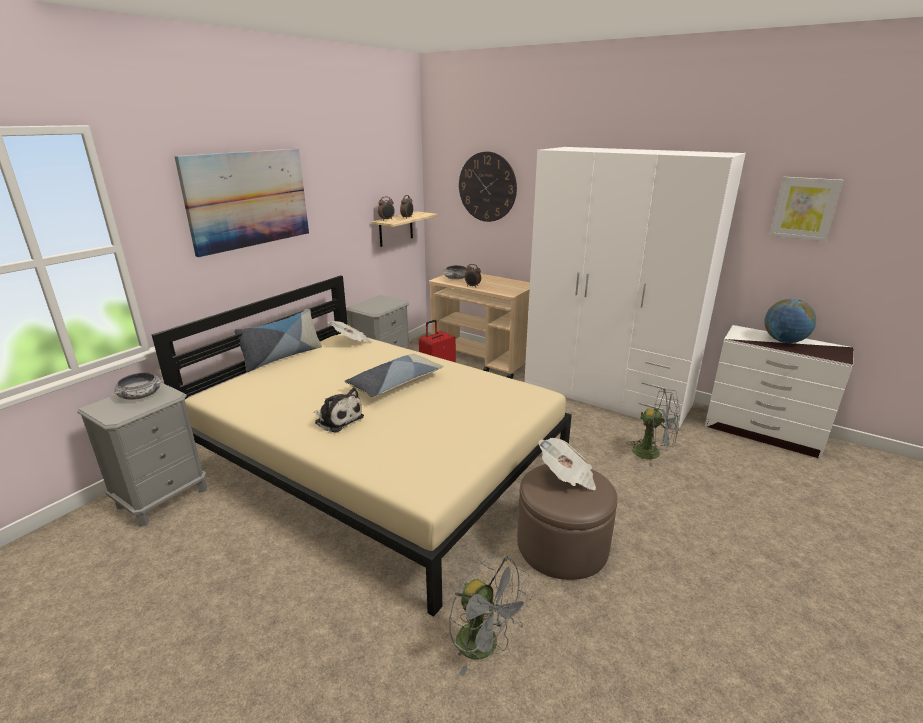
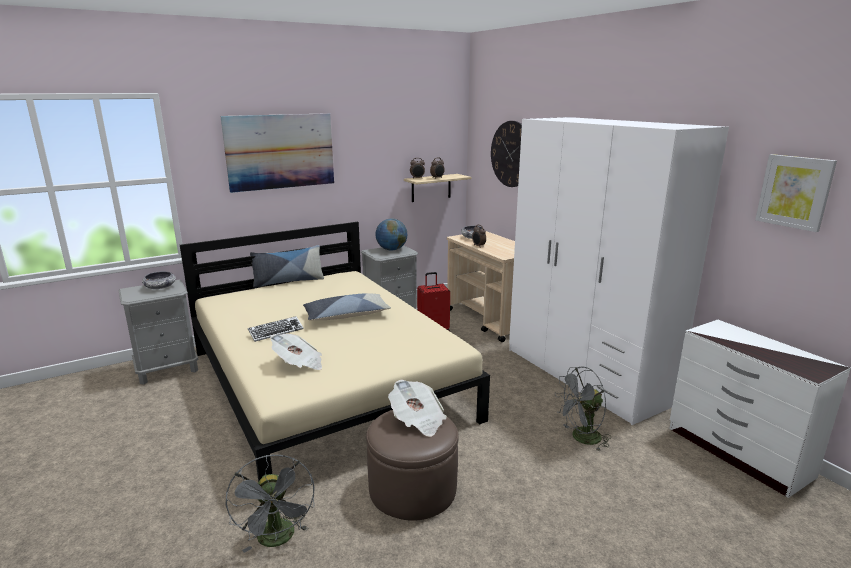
camera: 25 degrees right, 5 degrees down
(337, 419) = (276, 332): plush toy -> keyboard
(351, 342) = (349, 279): newspaper -> newspaper (299, 364)
(652, 453) = (581, 438): grey fan -> grey fan turned 105 degrees clockwise
(784, 341) = (759, 345): globe -> globe (391, 249)

